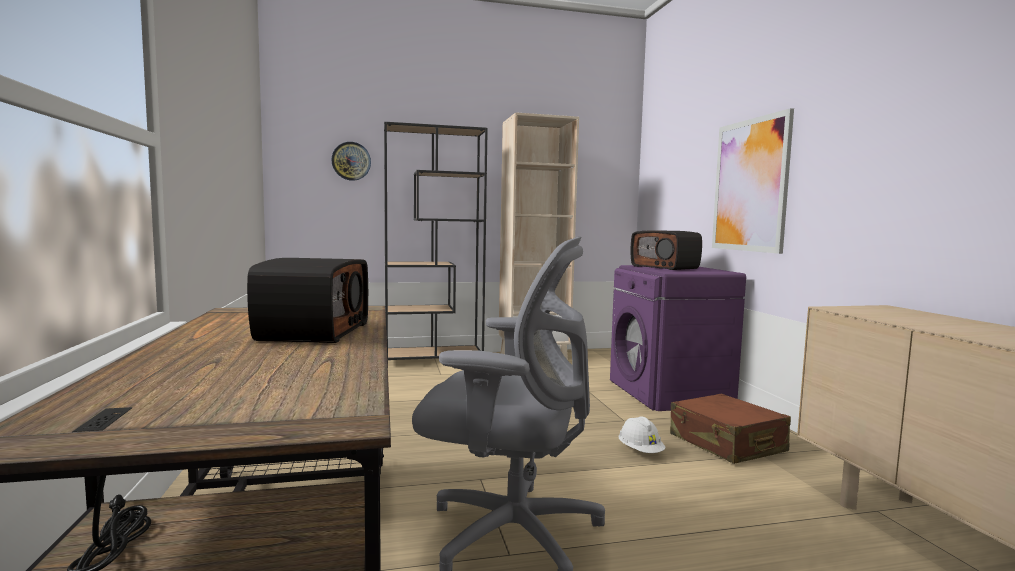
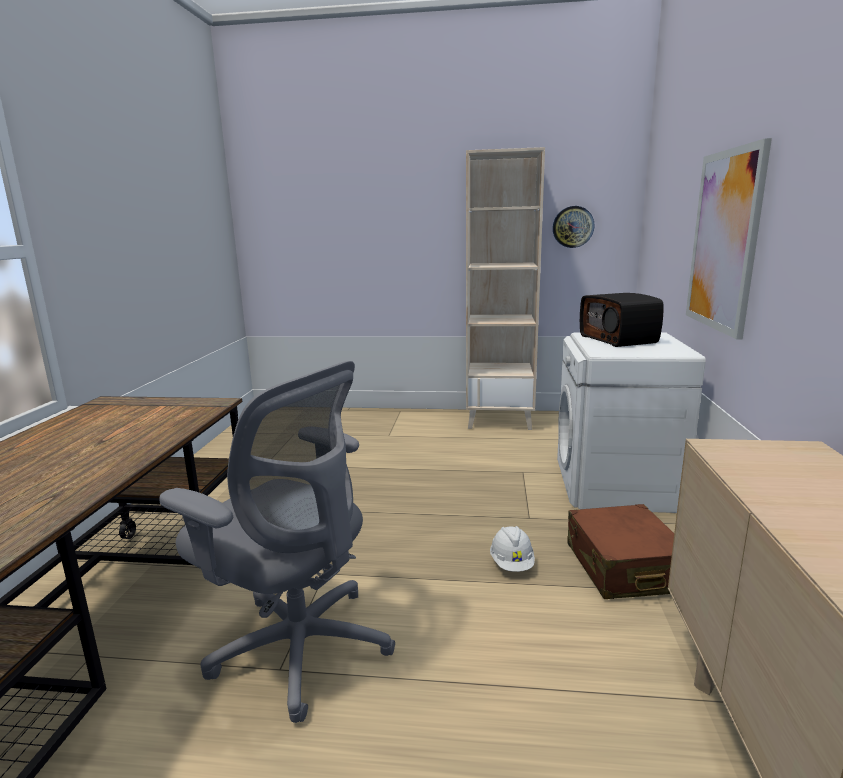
camera: 20 degrees right, 10 degrees up
(312, 332) = (111, 444): radio -> none
(351, 161) = (312, 214): wall clock -> wall clock (573, 227)
(434, 360) = (396, 416): bookcase -> none
(667, 393) = (613, 484): purple washing machine -> white washing machine

